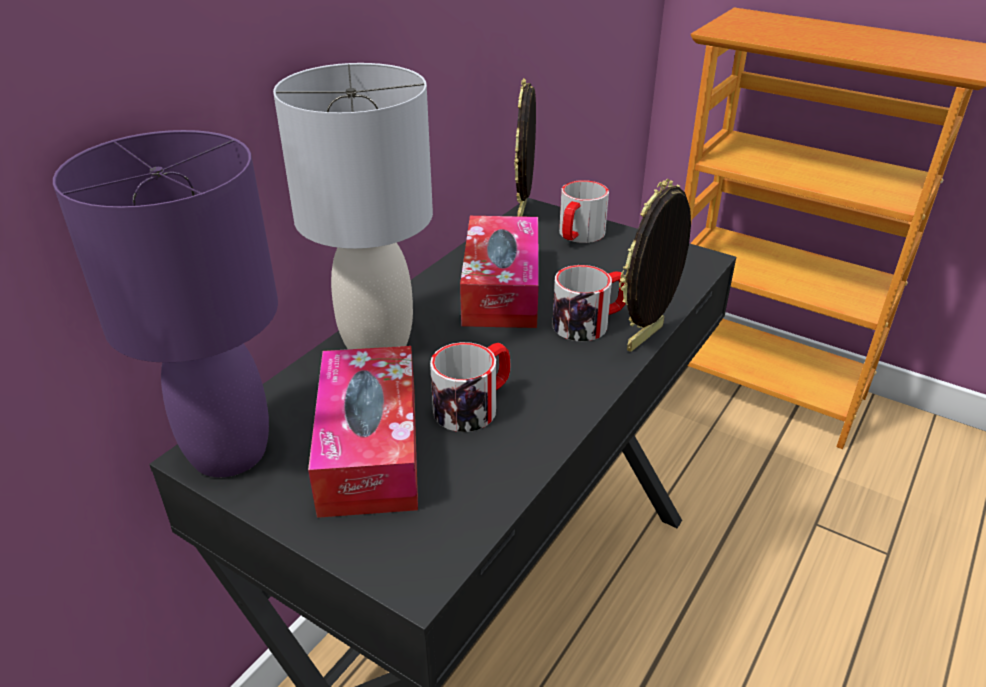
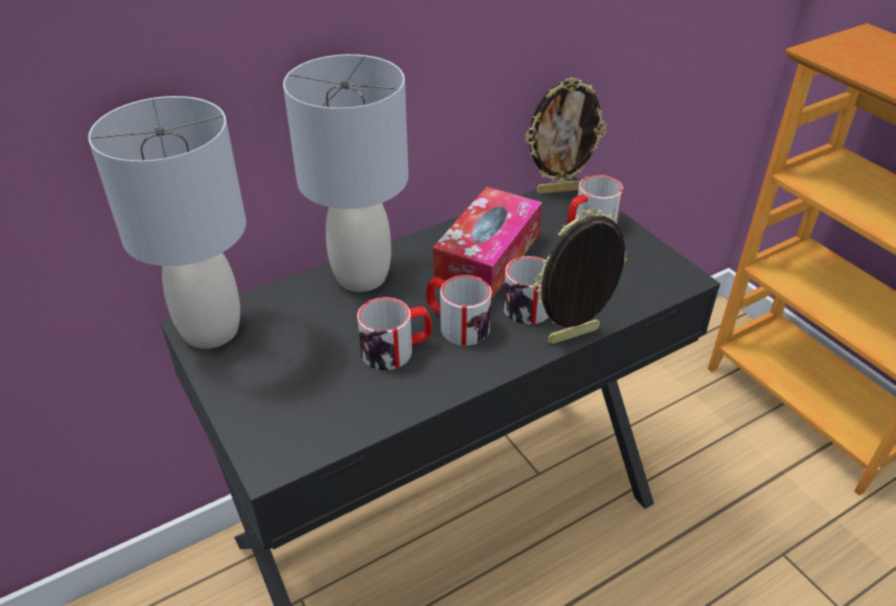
camera: 25 degrees right, 5 degrees up
(229, 451) = (212, 330): purple table lamp -> grey table lamp
(370, 448) = (301, 358): tissue box -> none
(520, 361) = (456, 324): none -> mug
(524, 212) = (559, 190): picture frame -> picture frame turned 135 degrees counterclockwise

